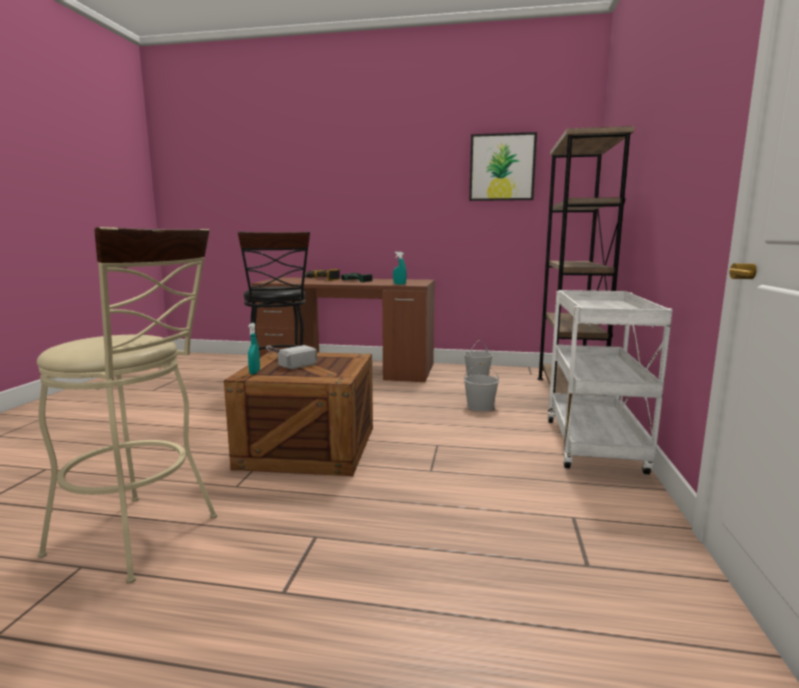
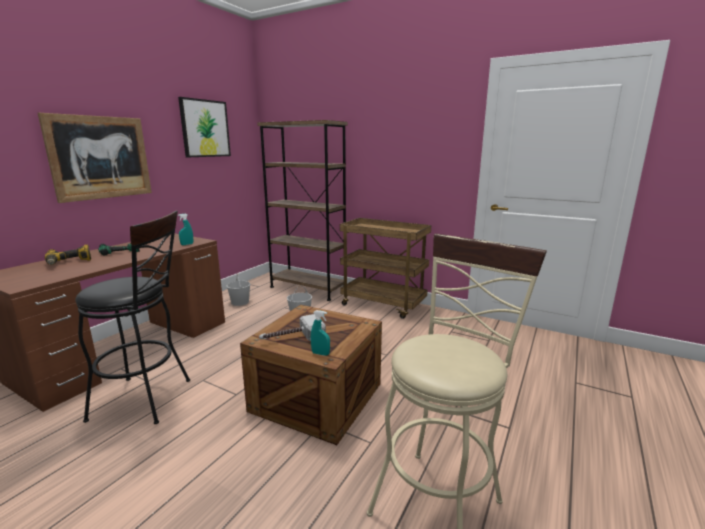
camera: 70 degrees left, 5 degrees up
(381, 199) = (100, 157): none -> picture
(595, 447) = (384, 305): white cart -> brown cart

